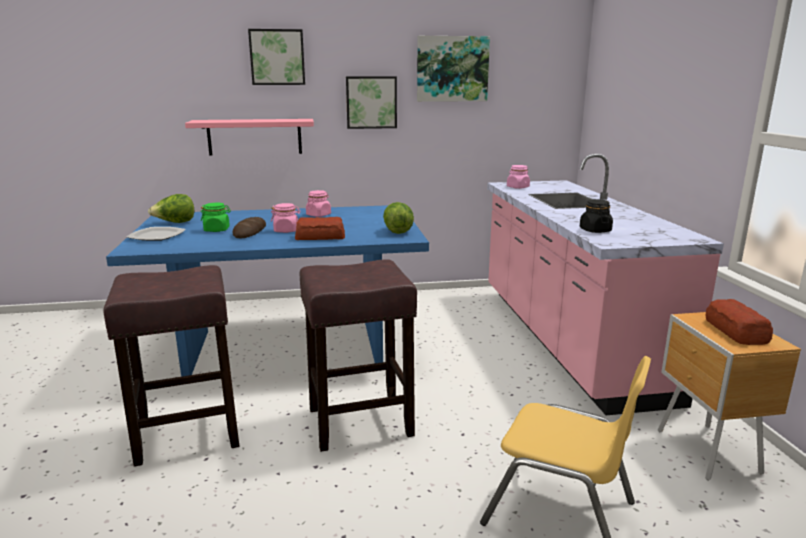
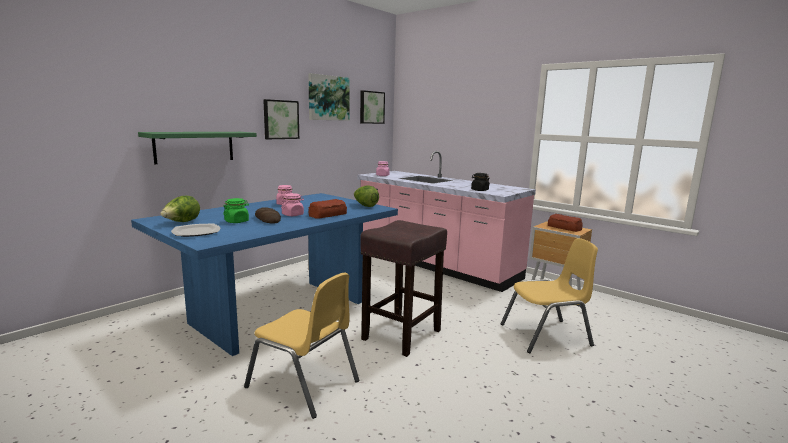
camera: 40 degrees left, 5 degrees down
(186, 434) = (303, 384): brown stool -> yellow chair
(254, 137) = (194, 147): pink shelf -> green shelf
(277, 57) = (213, 81): picture -> picture (371, 107)

